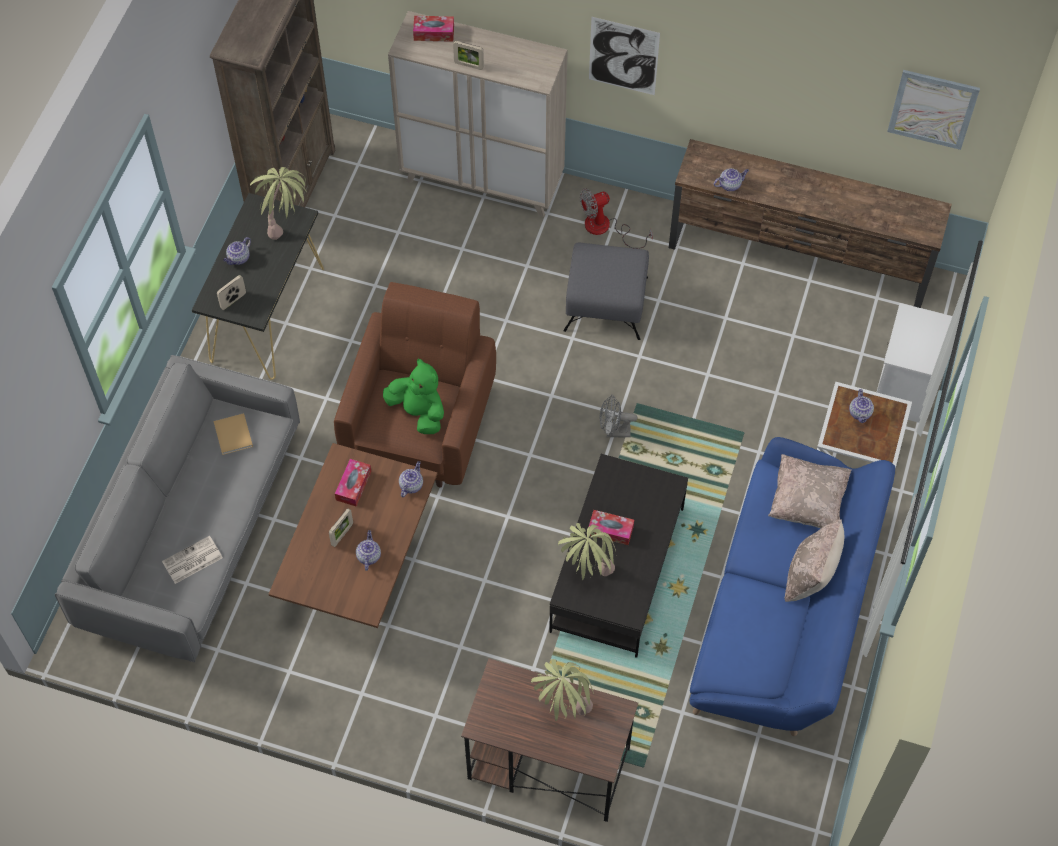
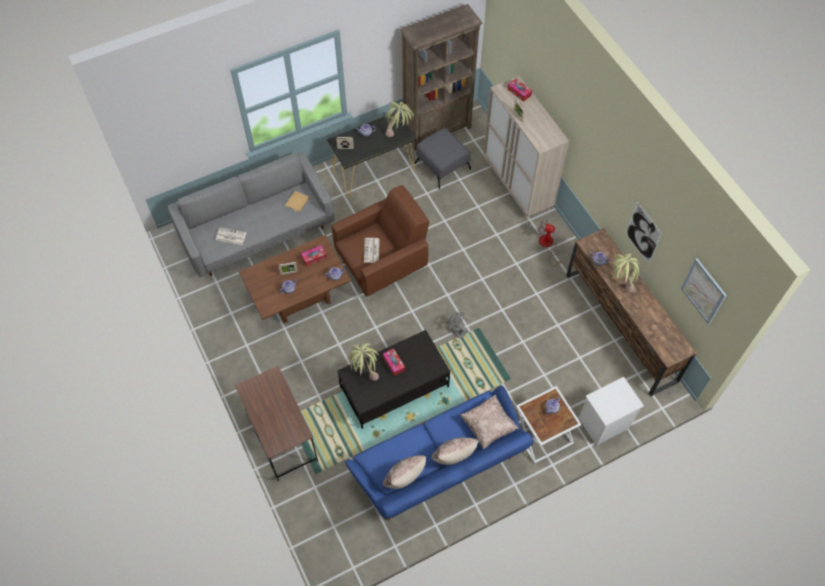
camera: 45 degrees right, 0 degrees up
(418, 412) = (372, 251): green plush toy -> newspaper
(563, 711) = (281, 412): potted plant -> potted plant (619, 284)
(605, 303) = (512, 276): grey ottoman -> grey ottoman (442, 165)
(623, 56) = (590, 162): picture -> picture (643, 233)
(784, 655) = (405, 478): none -> beige pillow

